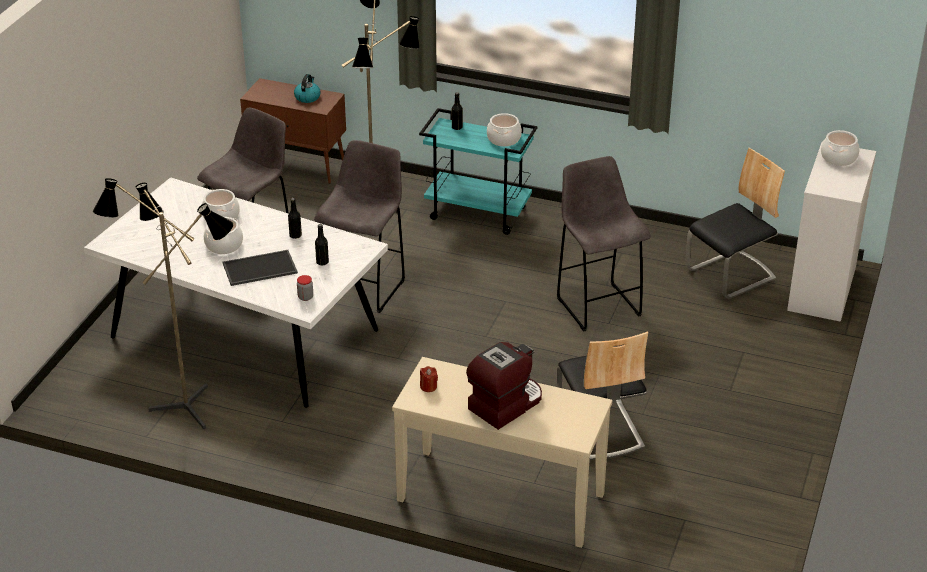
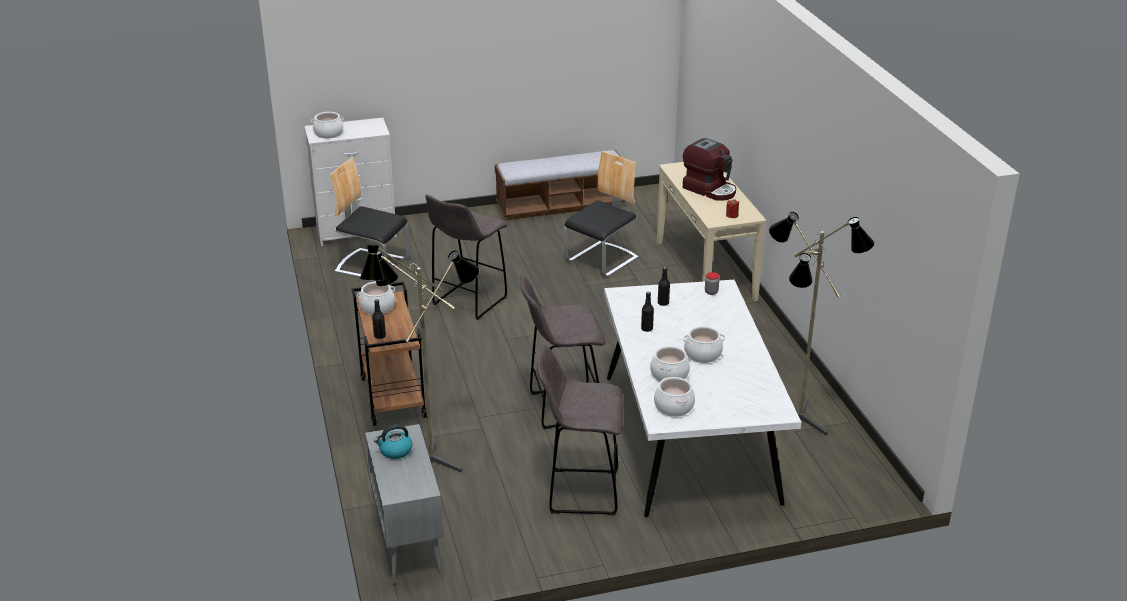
camera: 125 degrees left, 5 degrees down
(182, 200) = (673, 407): none -> cooking pot
(259, 269) = (708, 325): tray -> none
(298, 166) = (407, 541): brown cabinet -> grey cabinet
(479, 213) = (392, 397): turquoise cart -> brown cart
(505, 404) = (710, 189): coffee machine -> coffee machine turned 150 degrees counterclockwise
(769, 460) = (561, 206): none -> bench

